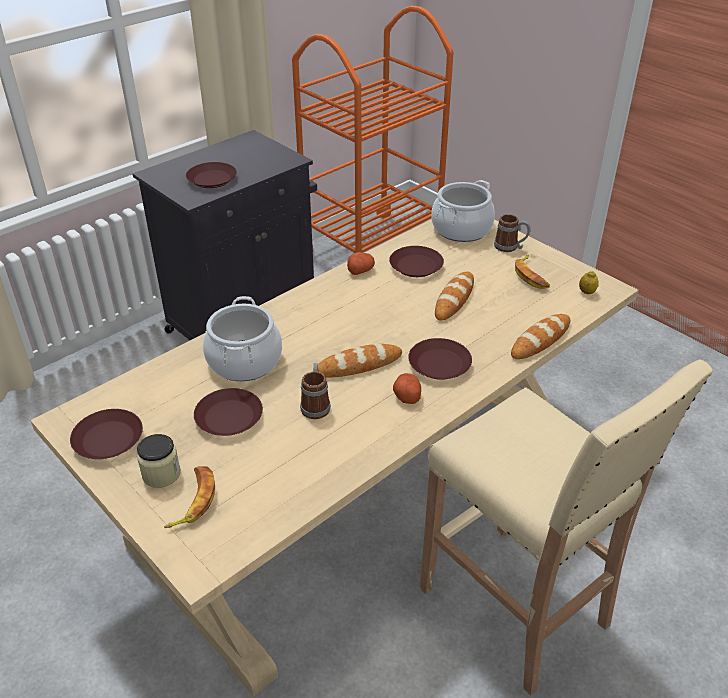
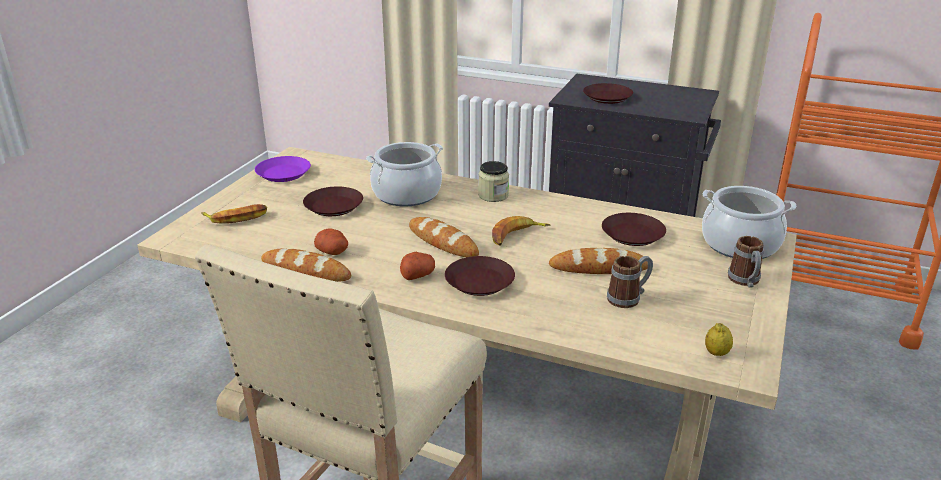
camera: 65 degrees right, 10 degrees down
(108, 440) = (283, 174): brown plate -> purple plate
(161, 474) = (258, 200): jar -> jar (493, 195)
(315, 404) = (373, 236): mug -> mug (628, 298)
(360, 270) = (590, 209): potato -> potato (333, 252)
(531, 276) = (702, 306): banana -> banana (517, 236)
(540, 340) = (580, 335): bread -> bread (306, 271)

